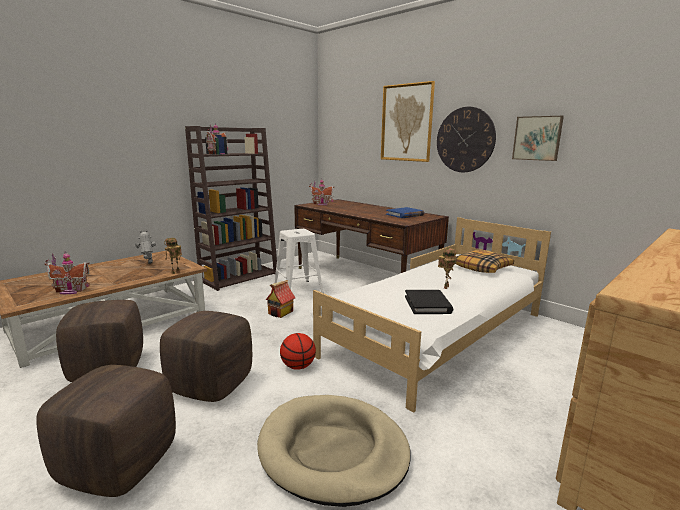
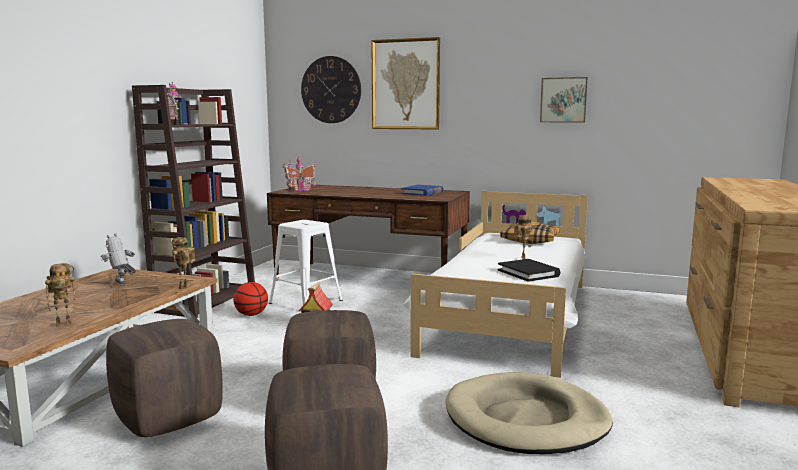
camera: 25 degrees left, 5 degrees down
(71, 291) = (64, 324): toy house -> toy robot
(298, 366) = (406, 368): basketball -> basketball (251, 315)
(465, 140) = (482, 103): wall clock -> wall clock (331, 90)

